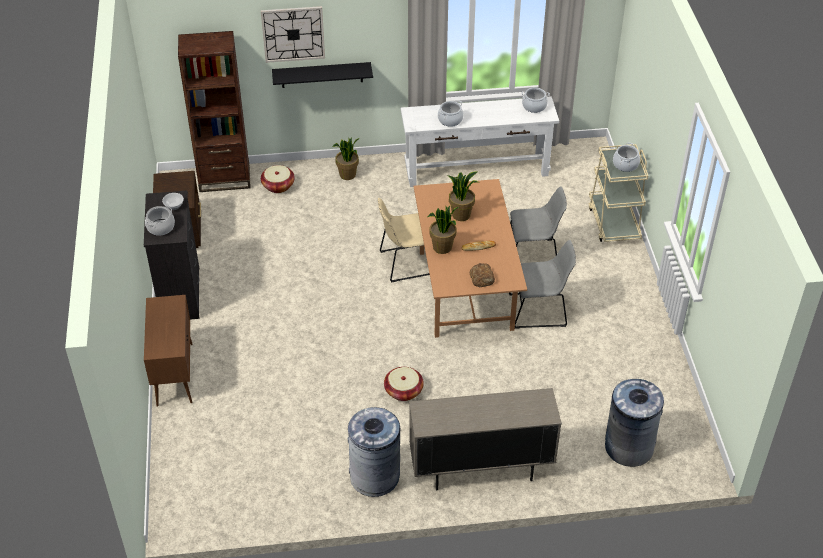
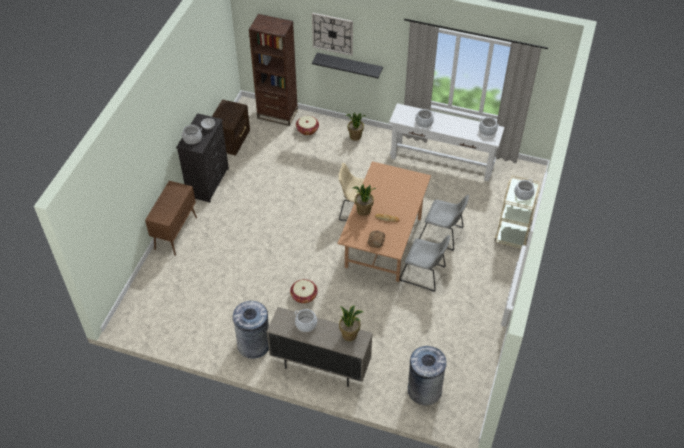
camera: 25 degrees right, 5 degrees up
(461, 214) = (390, 192): potted plant -> potted plant (349, 334)
(461, 409) = (306, 324): none -> cooking pot

